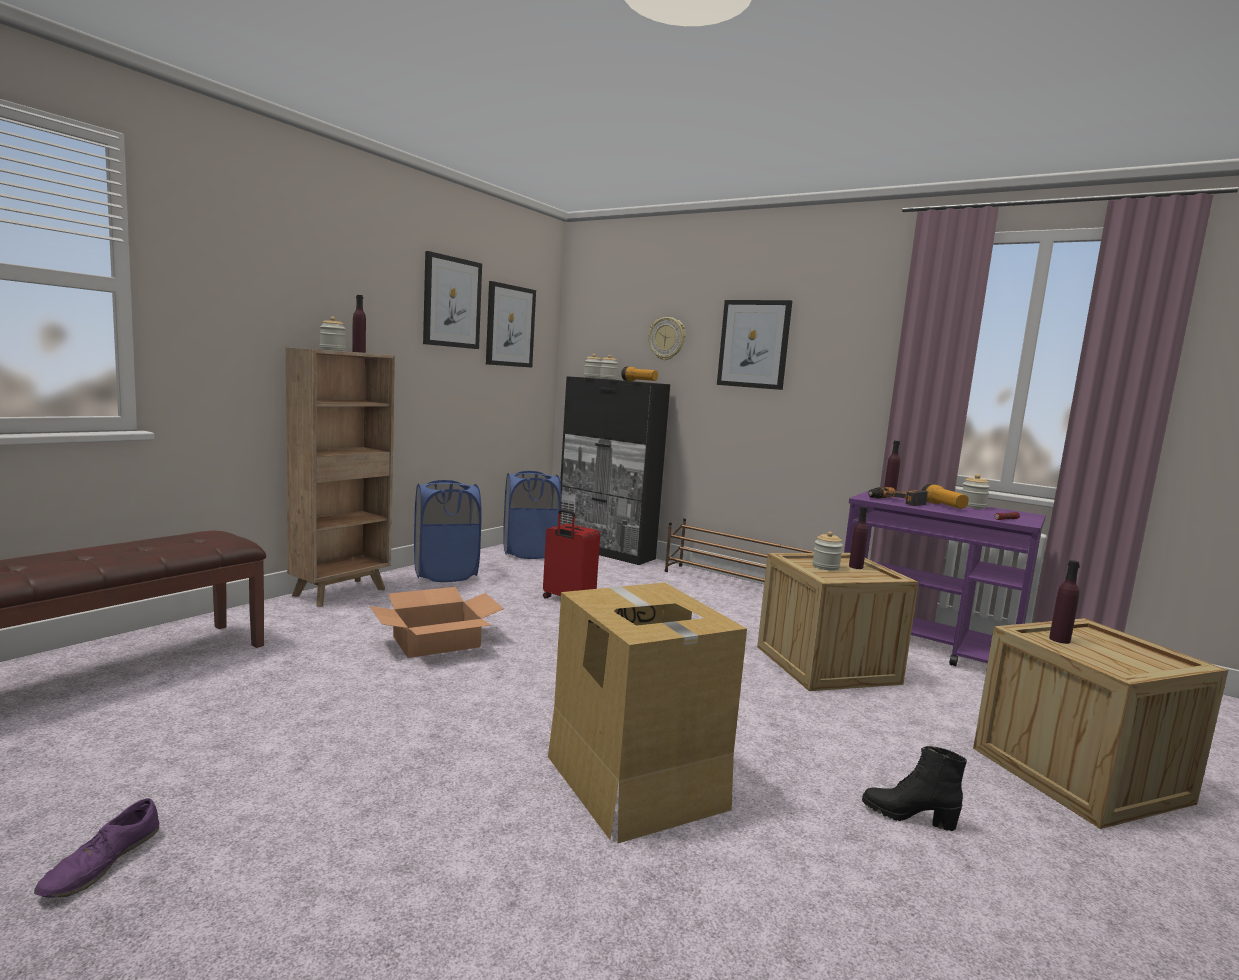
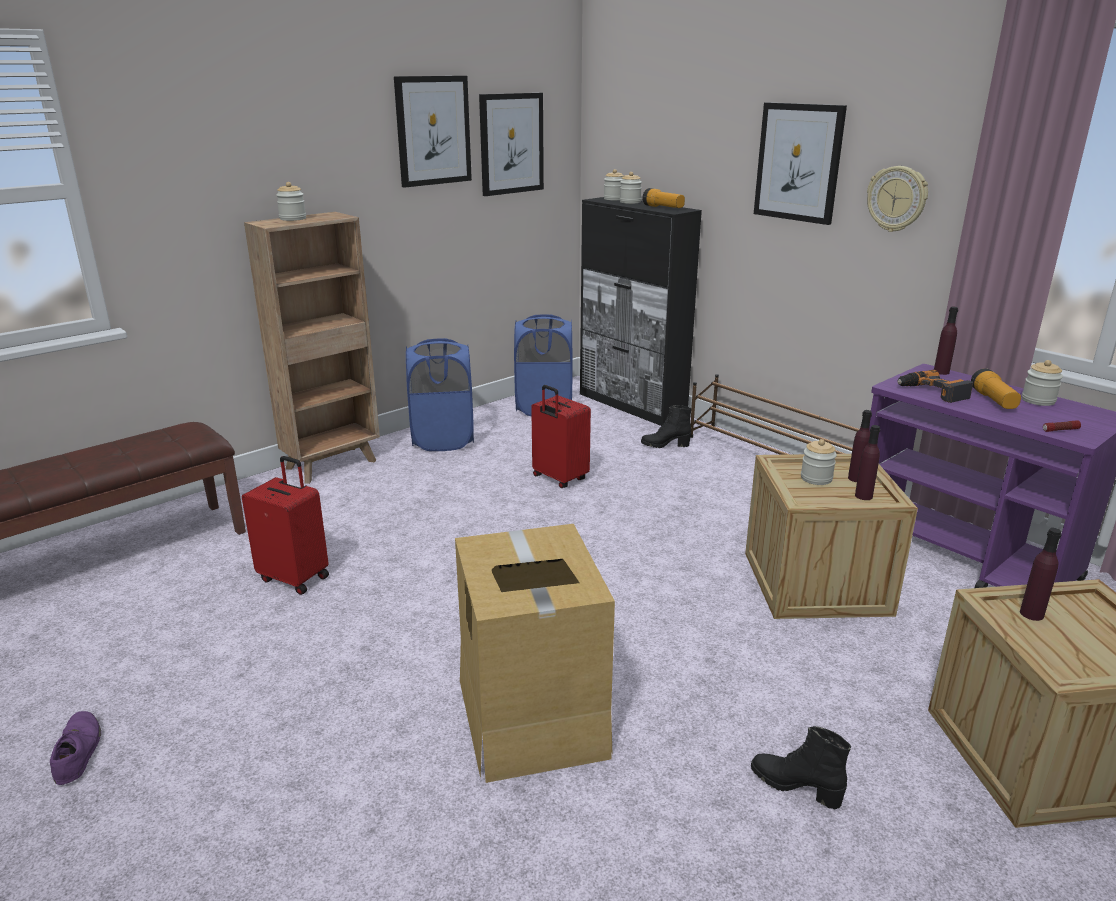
camera: 15 degrees right, 15 degrees up
(101, 863) = (77, 752): purple shoe -> purple shoe turned 135 degrees clockwise
(334, 680) = (295, 577): none -> red suitcase
(359, 352) = (320, 218): purple bottle -> purple bottle (863, 496)
(436, 642) = (404, 533): cardboard box -> none
(647, 577) = (665, 445): none -> black boot
(667, 338) = (698, 151): wall clock -> wall clock (897, 199)

